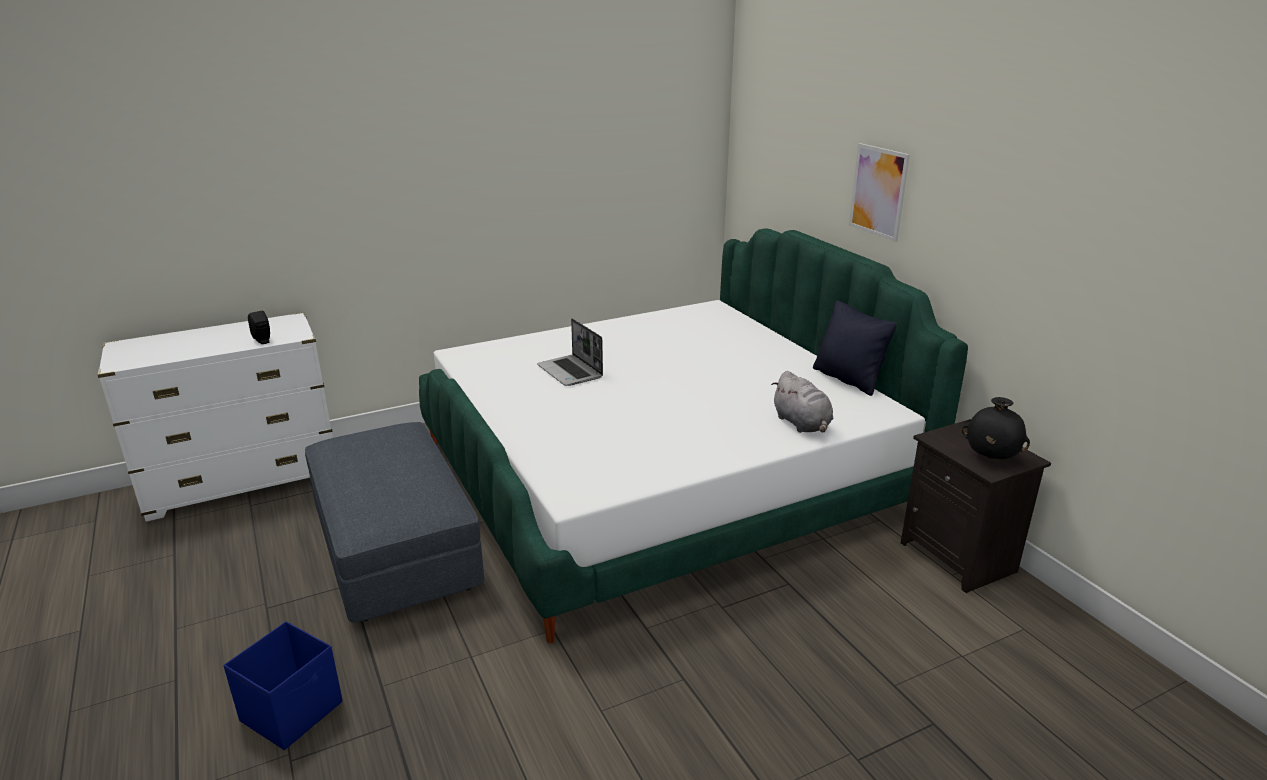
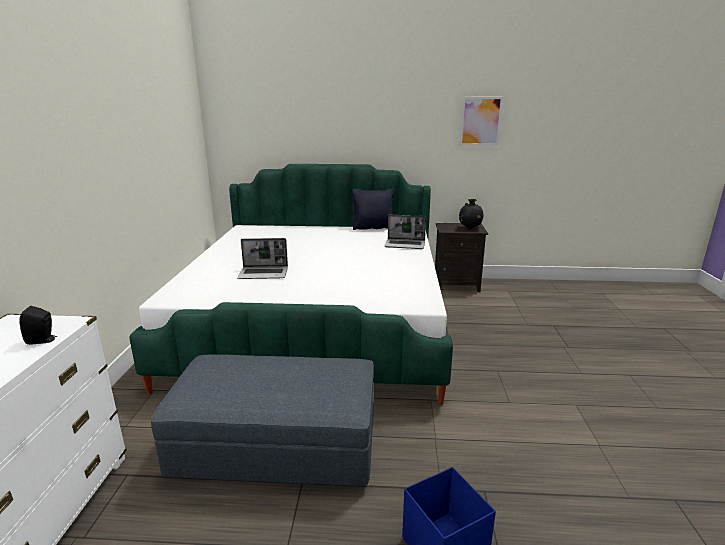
camera: 60 degrees left, 5 degrees down
(802, 424) = (405, 245): grey plush toy -> laptop
(878, 191) = (351, 127): picture -> picture (480, 121)

